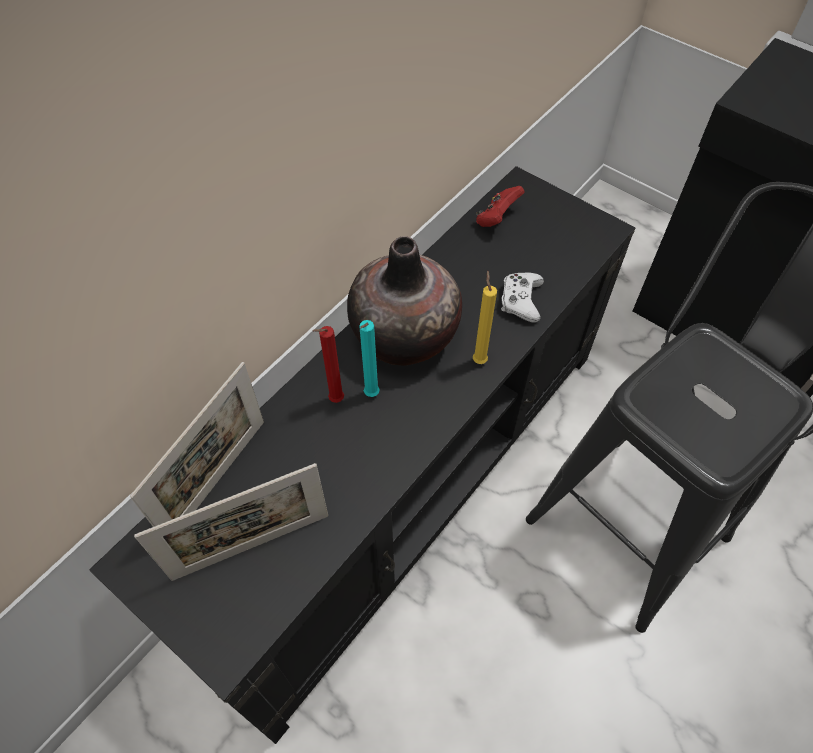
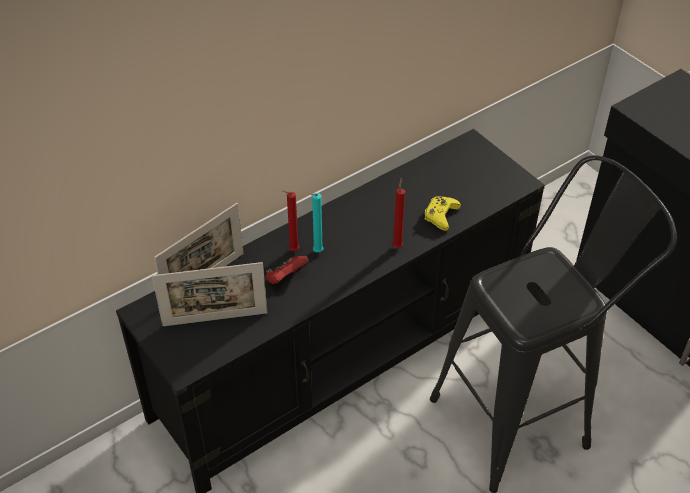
camera: 15 degrees right, 10 degrees down
(405, 335) = (352, 222): vase -> none
(479, 359) = (397, 245): yellow candle -> red candle
(497, 218) = (445, 161): red game controller -> red game controller (286, 278)
(521, 300) = (441, 216): white game controller -> yellow game controller

